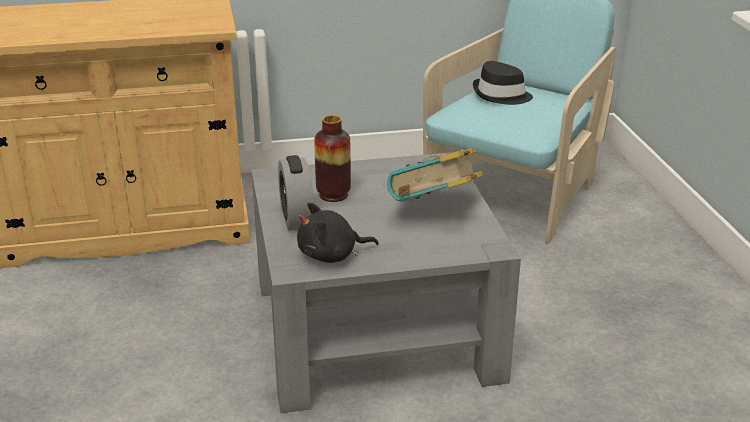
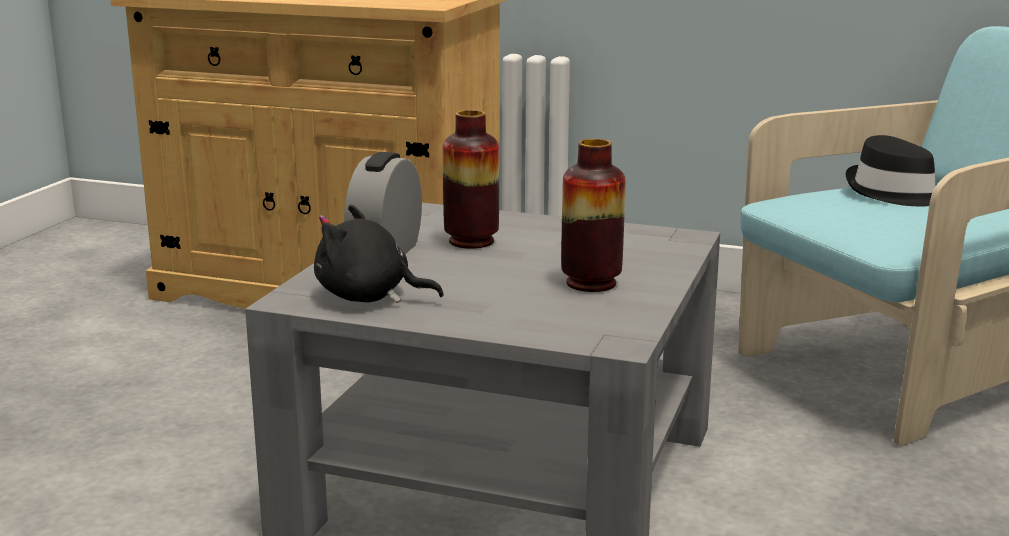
camera: 30 degrees right, 10 degrees down
(434, 210) = (591, 283): book -> vase

